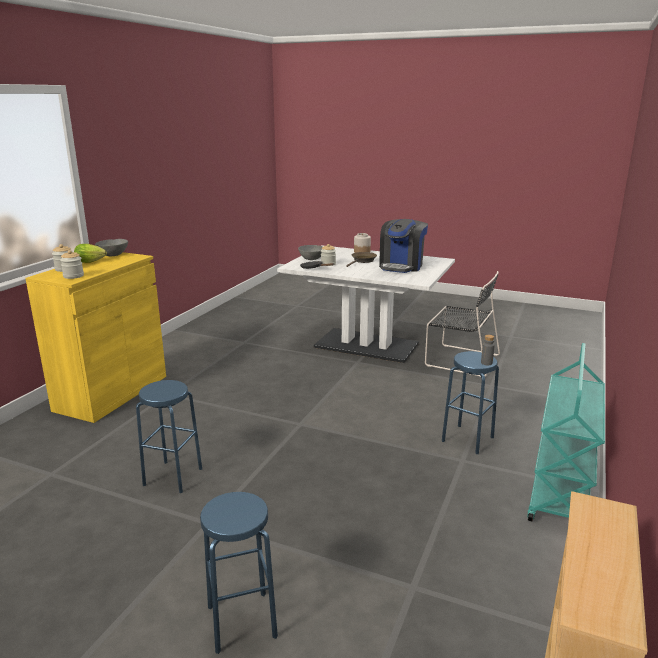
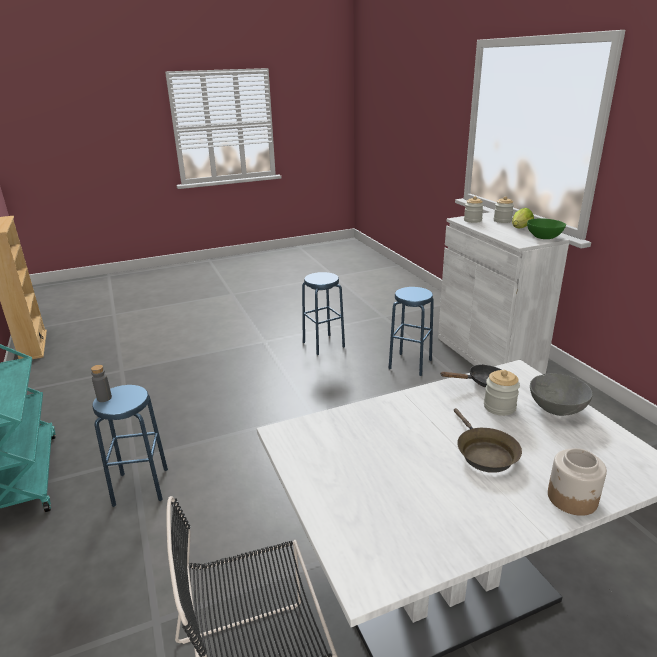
camera: 135 degrees right, 5 degrees up
(112, 393) = (488, 354): yellow cabinet -> white cabinet
(113, 255) = (544, 237): grey bowl -> green bowl
(241, 621) = (193, 329): blue stool -> blue stool (410, 364)
(401, 266) = (390, 474): coffee machine -> none

